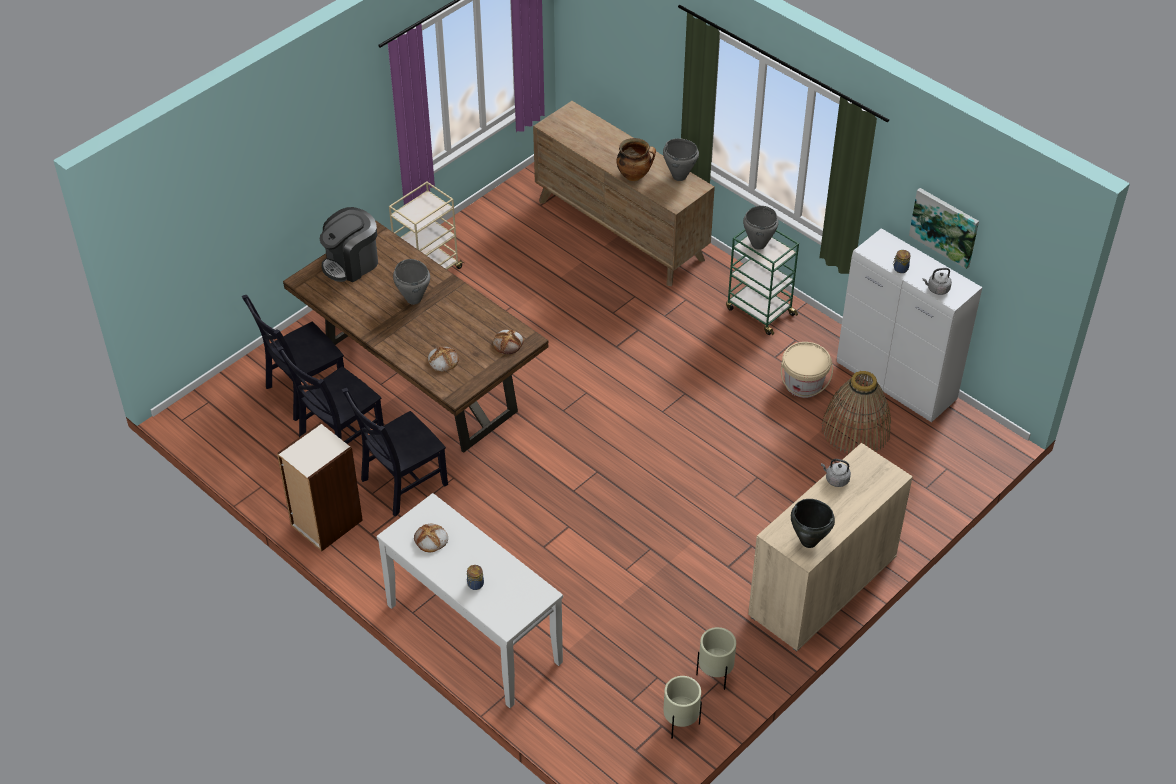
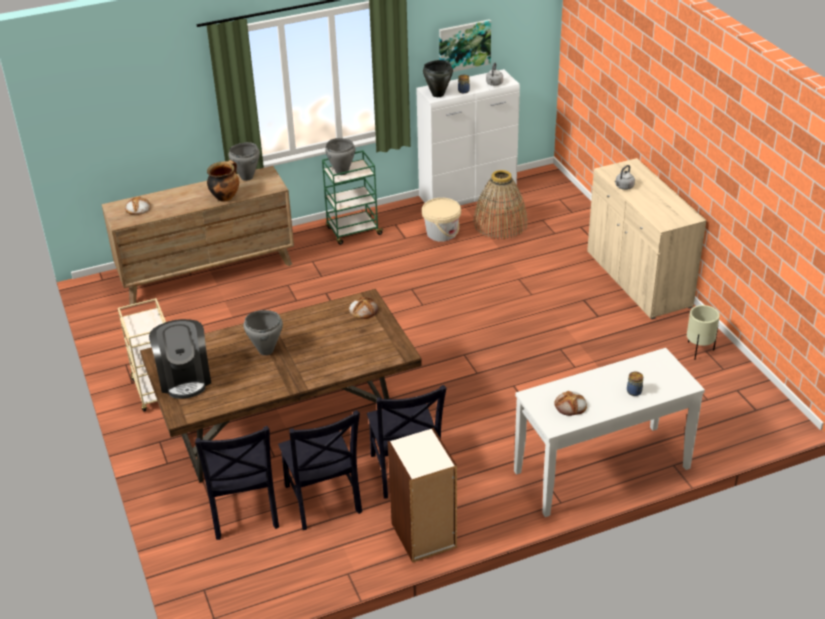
camera: 65 degrees left, 10 degrees down
(442, 360) = (357, 351): bread -> bread (138, 208)
(680, 724) = (738, 380): beige planter -> none
(808, 541) = (676, 212): black cooking pot -> black cooking pot (437, 94)

